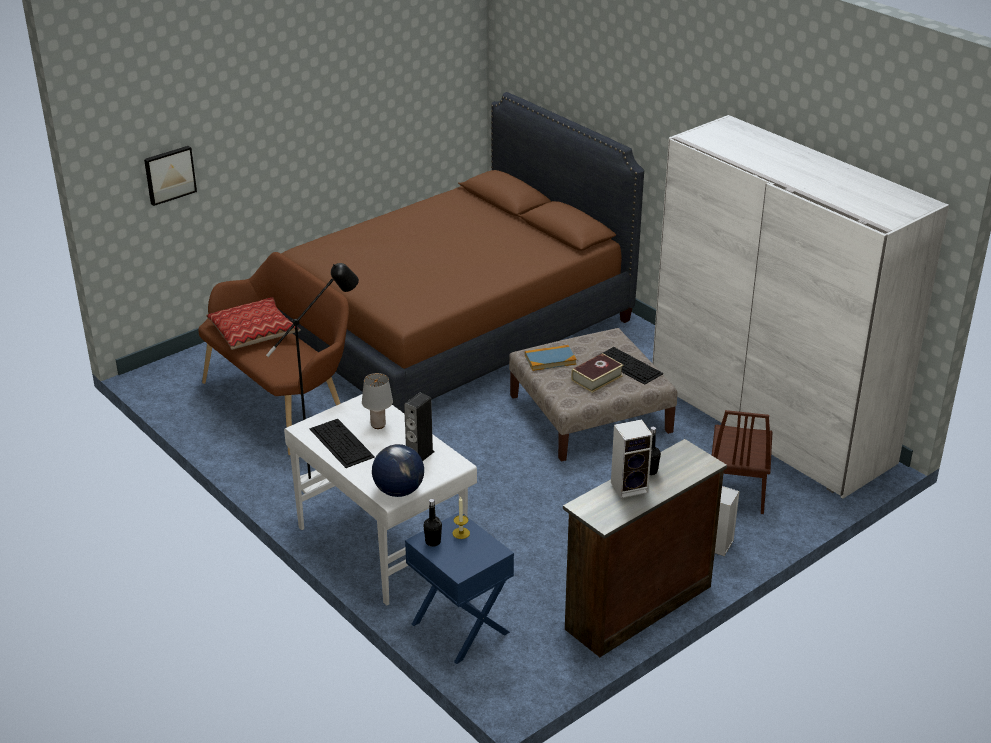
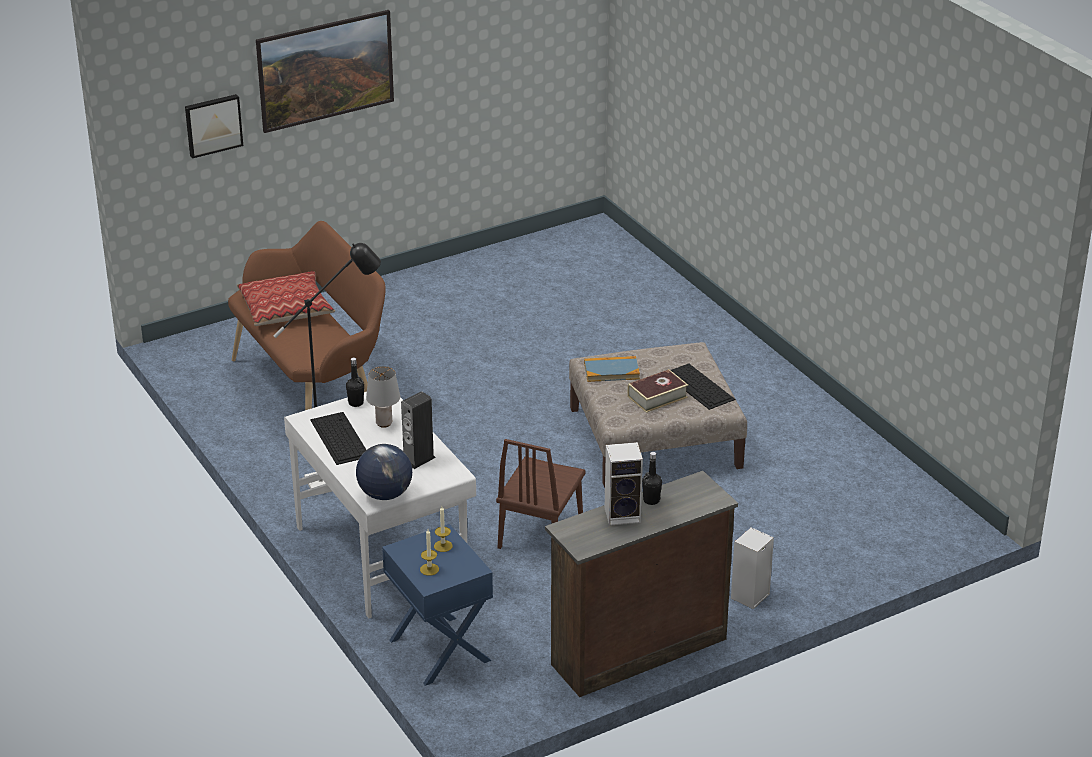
camera: 10 degrees right, 0 degrees up
(265, 140) = (327, 93): none -> picture
(433, 542) = (411, 551): black bottle -> black bottle (356, 403)
(454, 327) = (530, 324): brown bed -> none
(455, 557) = (429, 569): none -> candle
(736, 490) = (793, 539): brown chair -> brown chair (540, 533)
(769, 422) = (860, 468): white wardrobe -> none

